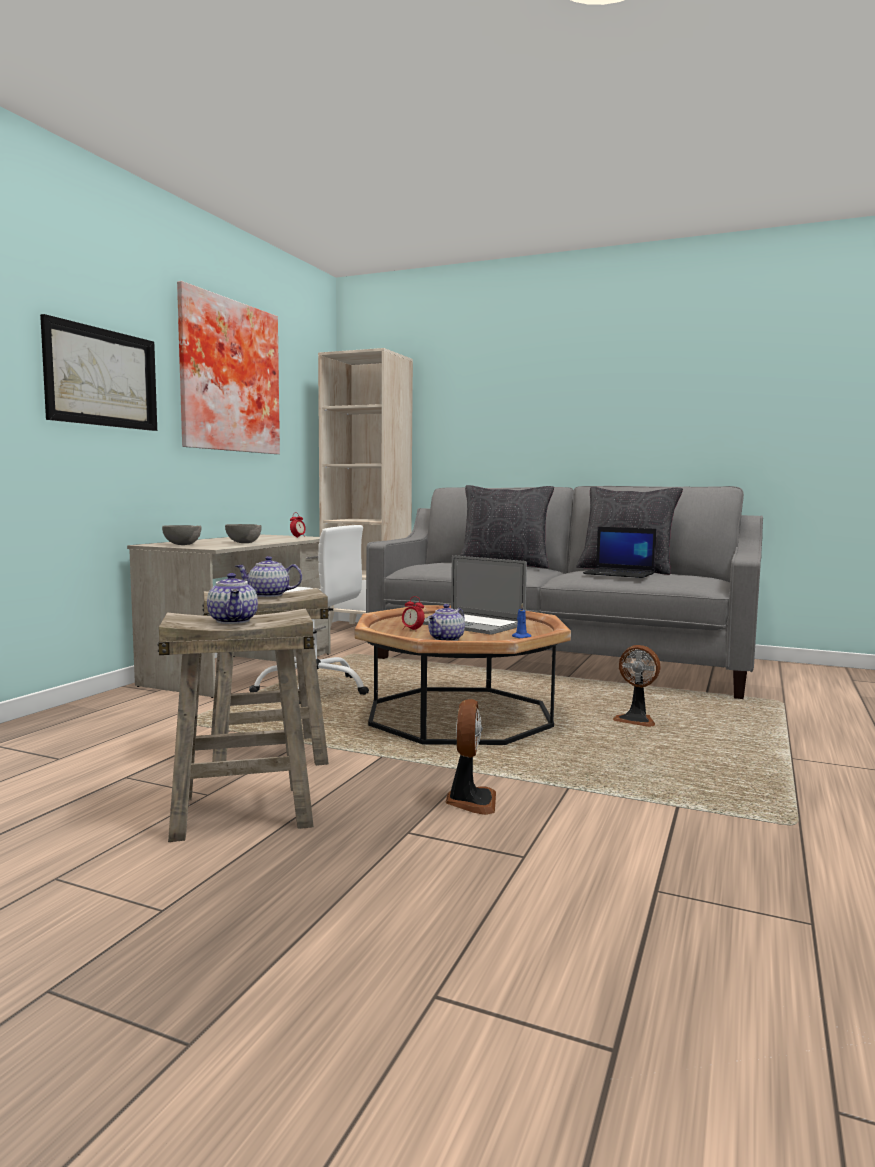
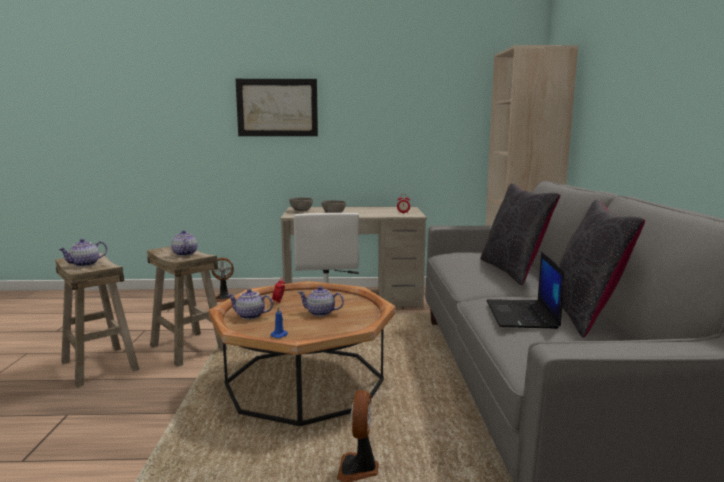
camera: 65 degrees right, 5 degrees up
(227, 376) = (391, 91): picture -> none
(470, 624) = (321, 313): laptop -> teapot
(470, 801) = (118, 424): fan -> fan (224, 298)

